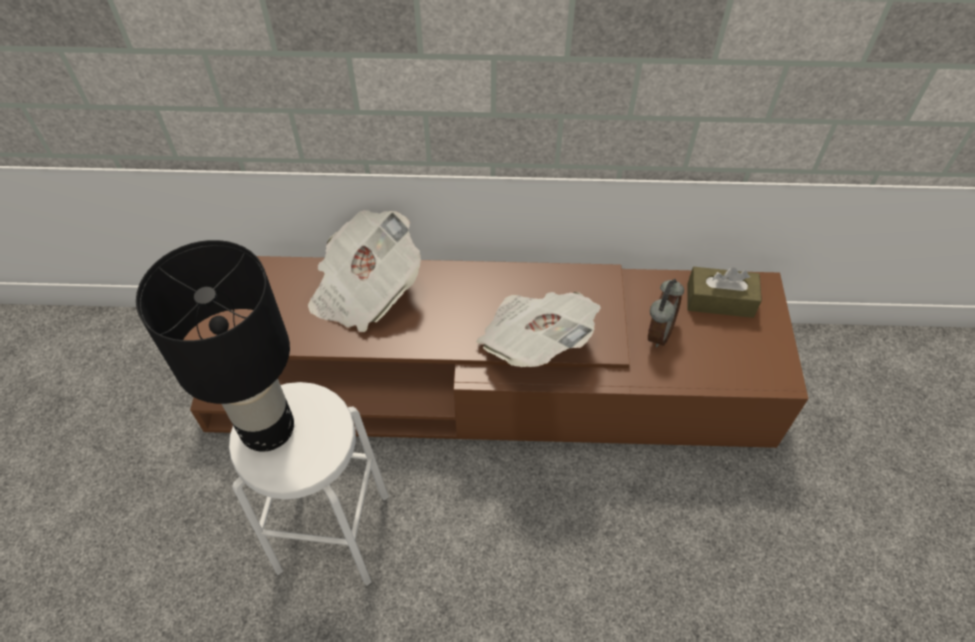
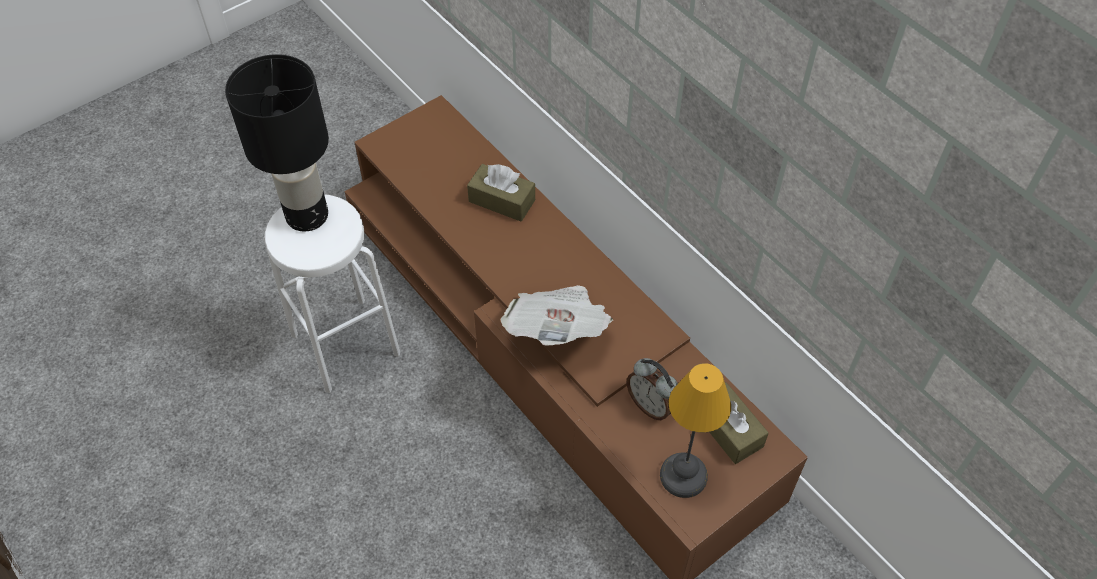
camera: 50 degrees right, 0 degrees up
(364, 290) = (502, 201): newspaper -> brown tissue box
(658, 332) = (651, 405): alarm clock -> alarm clock turned 60 degrees clockwise
(737, 357) = (682, 475): none -> table lamp

